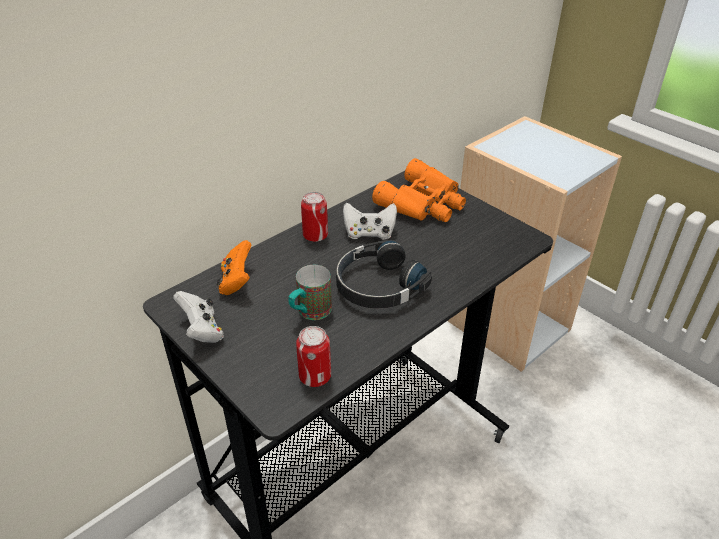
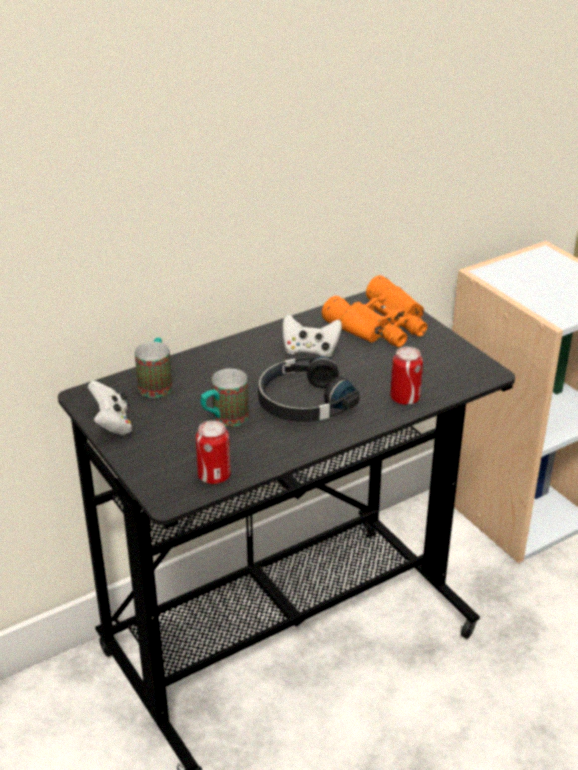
camera: 10 degrees right, 5 degrees down
(236, 282) = (156, 383): orange game controller -> mug
(315, 236) = (250, 347): can -> can (405, 398)

